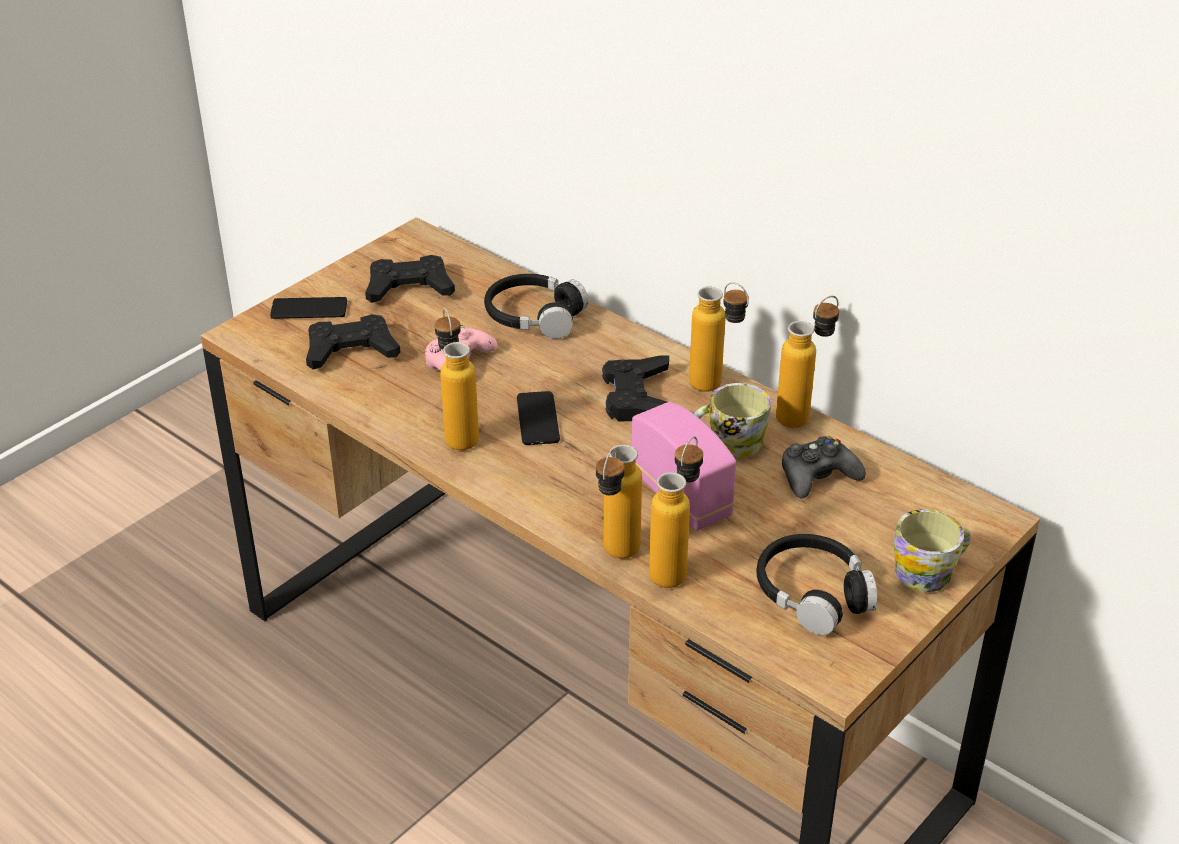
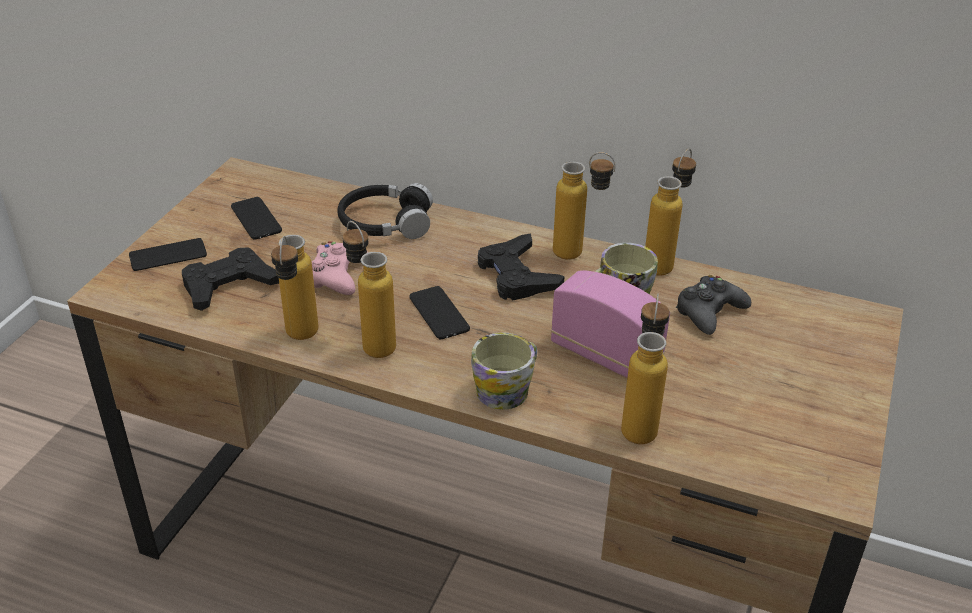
camera: 20 degrees left, 0 degrees up
(409, 288) = (256, 219): black game controller -> phone
(616, 557) = (582, 426): bottle -> bottle (299, 340)
(813, 594) = (772, 418): black headphones -> none
(930, 571) = (852, 374): mug -> mug (508, 389)

